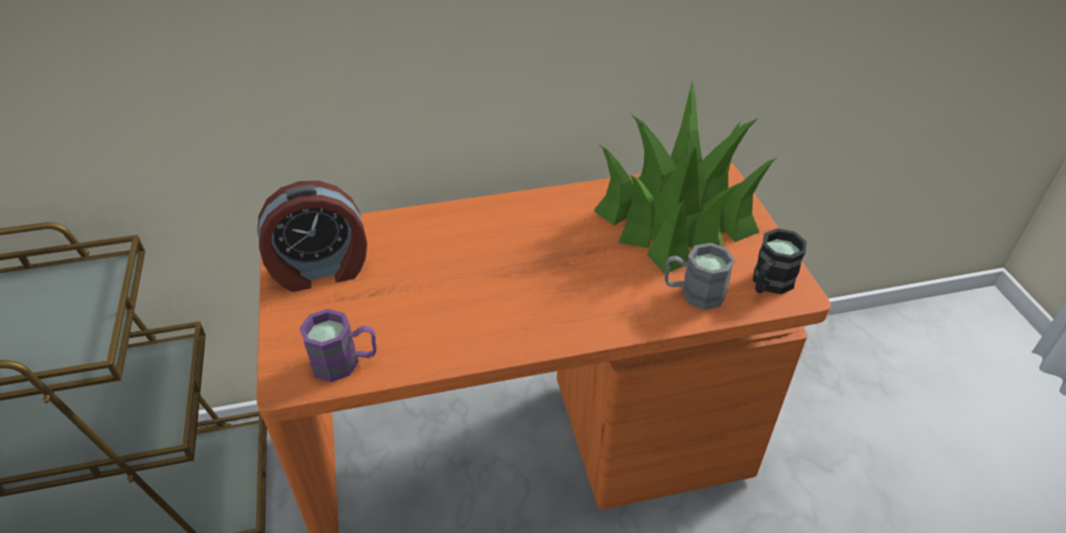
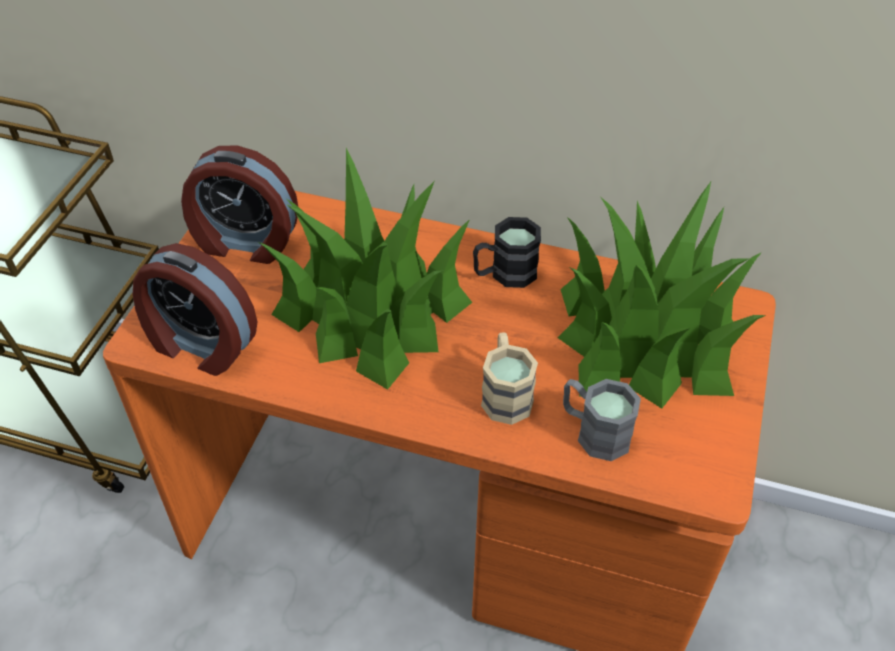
camera: 30 degrees right, 5 degrees up
(345, 362) = (200, 345): purple mug -> alarm clock
(466, 278) = (371, 309): none -> potted plant
(613, 294) = (505, 393): none -> beige mug
(769, 284) = (691, 462): black mug -> black mug (504, 274)

